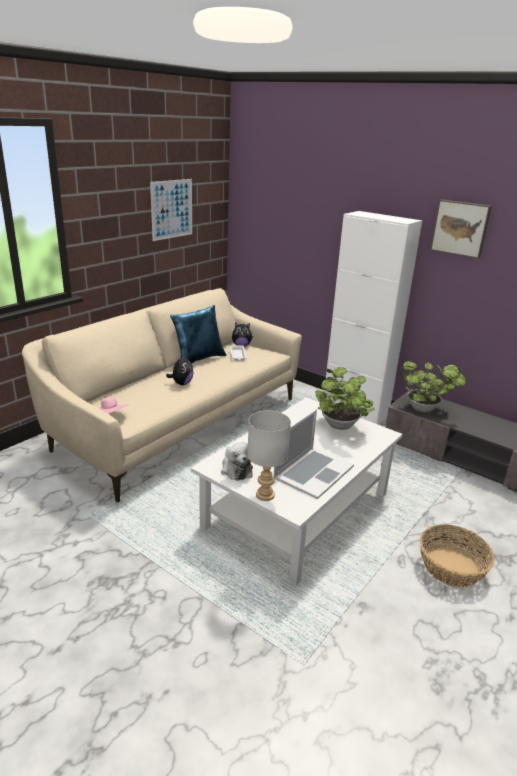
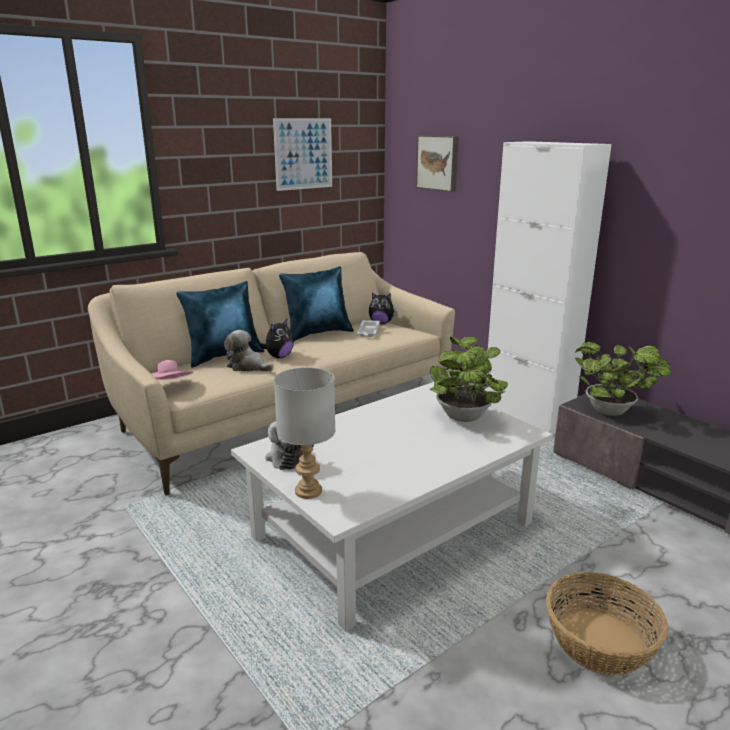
camera: 15 degrees right, 5 degrees down
(136, 385) = (224, 356): none -> blue pillow
(162, 394) = (247, 366): none -> plush toy
(313, 472) = (393, 469): laptop -> none
(460, 228) = (666, 150): picture -> picture (438, 162)

